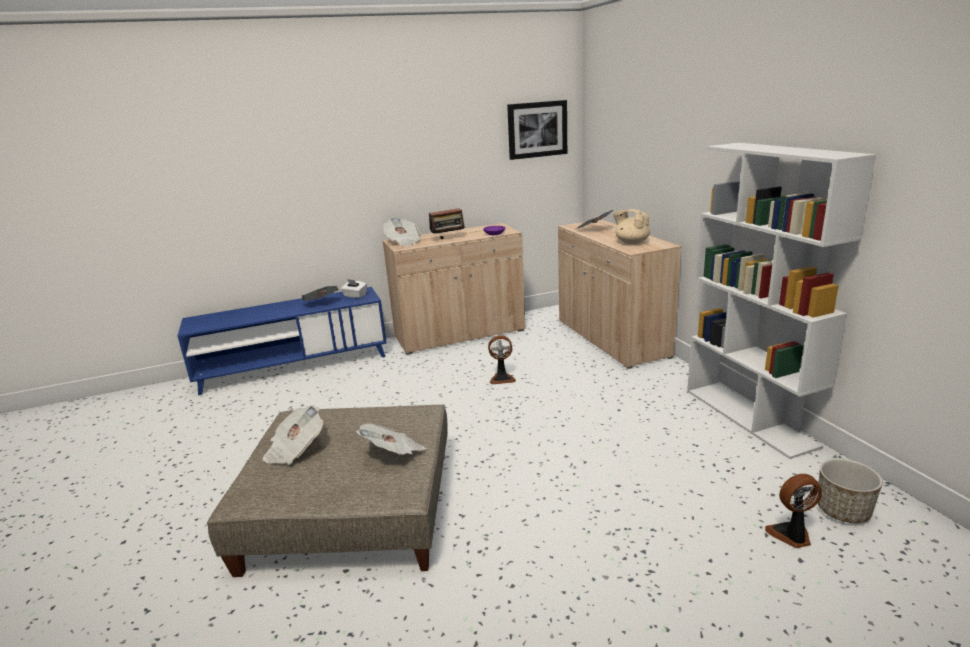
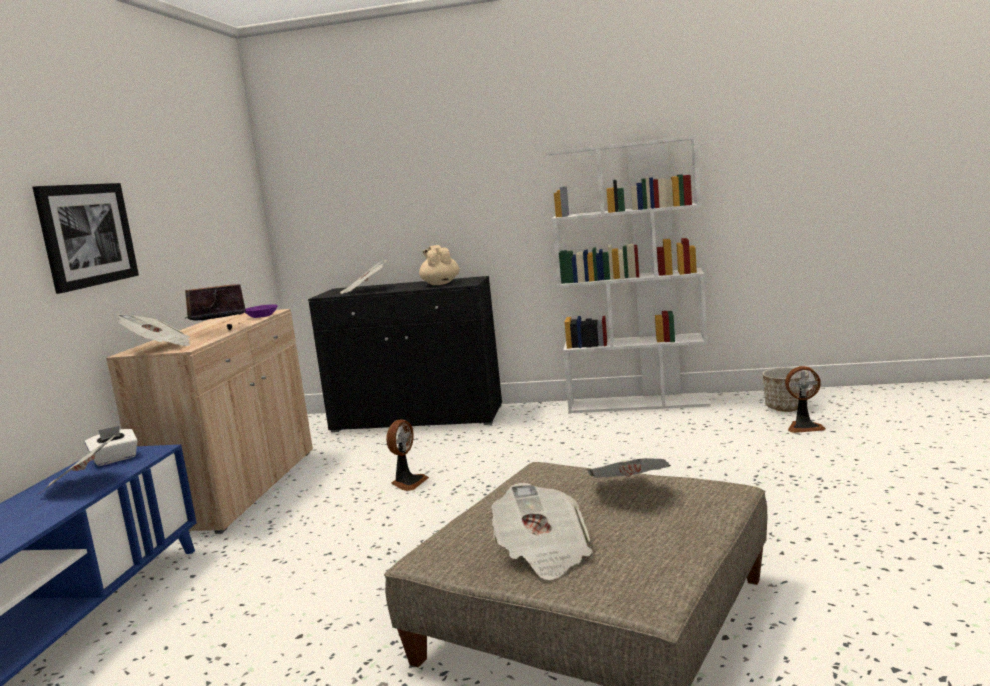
camera: 60 degrees left, 10 degrees down
(448, 239) = (219, 331): radio -> radio turned 135 degrees counterclockwise
(537, 129) = (228, 182): picture -> picture (87, 235)
(611, 339) = (417, 419): beige cabinet -> black cabinet
(631, 242) = (440, 284): beige teapot -> beige teapot turned 90 degrees clockwise
(791, 535) = (804, 427): fan -> fan turned 105 degrees counterclockwise

